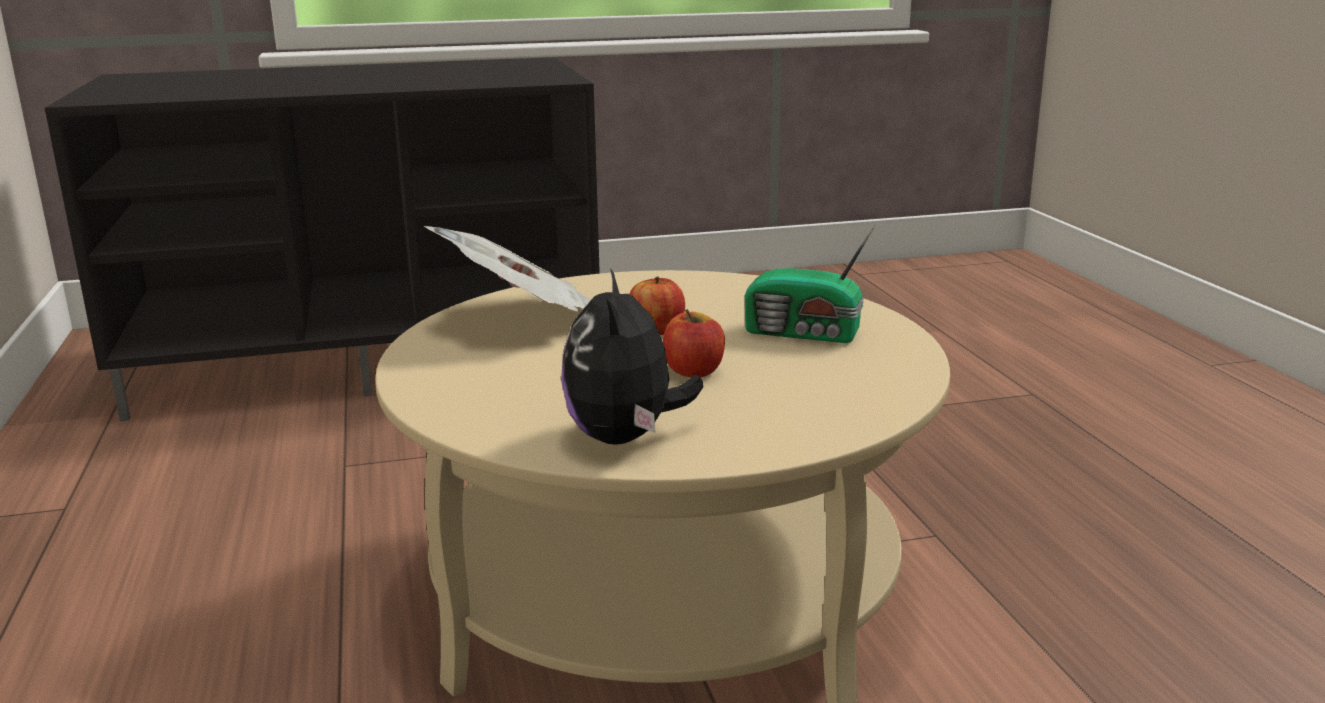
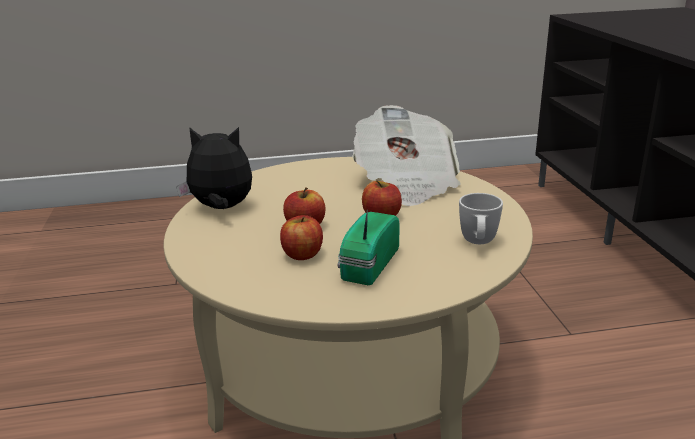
camera: 95 degrees right, 5 degrees up
(732, 289) = (478, 243): none -> white mug
(788, 367) = (302, 254): none -> apple

